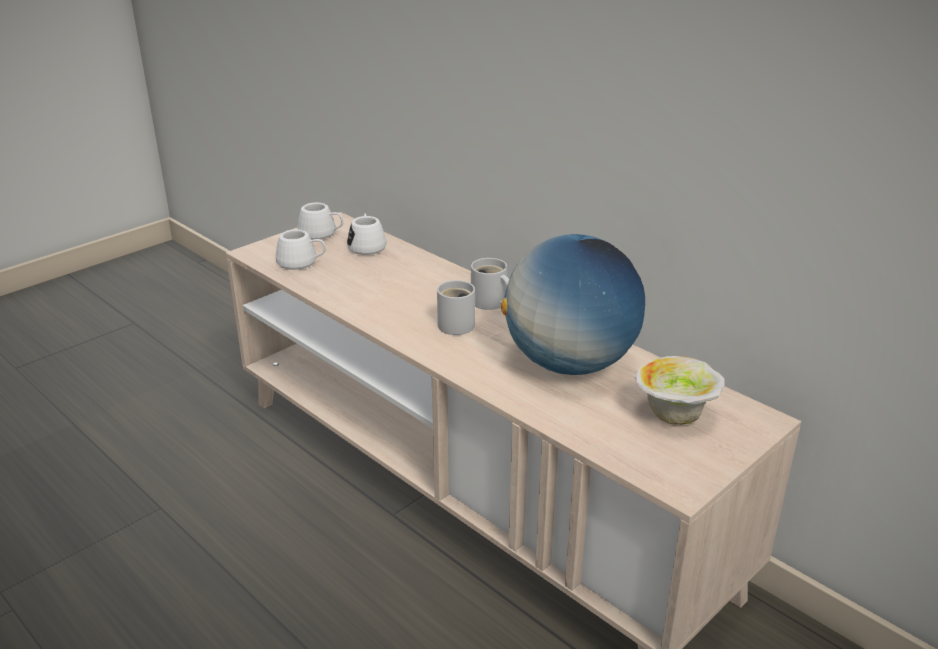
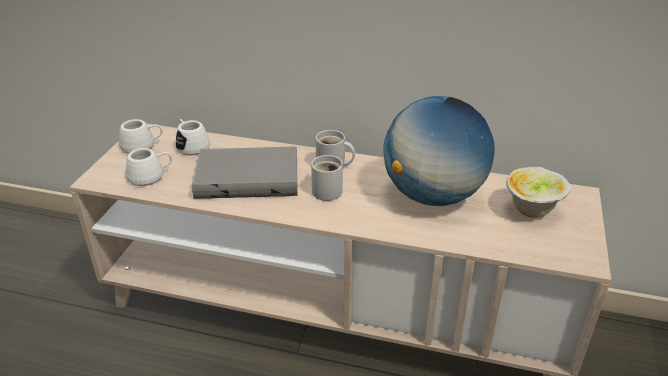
camera: 30 degrees left, 5 degrees up
(392, 289) = (248, 177): none -> grey book

